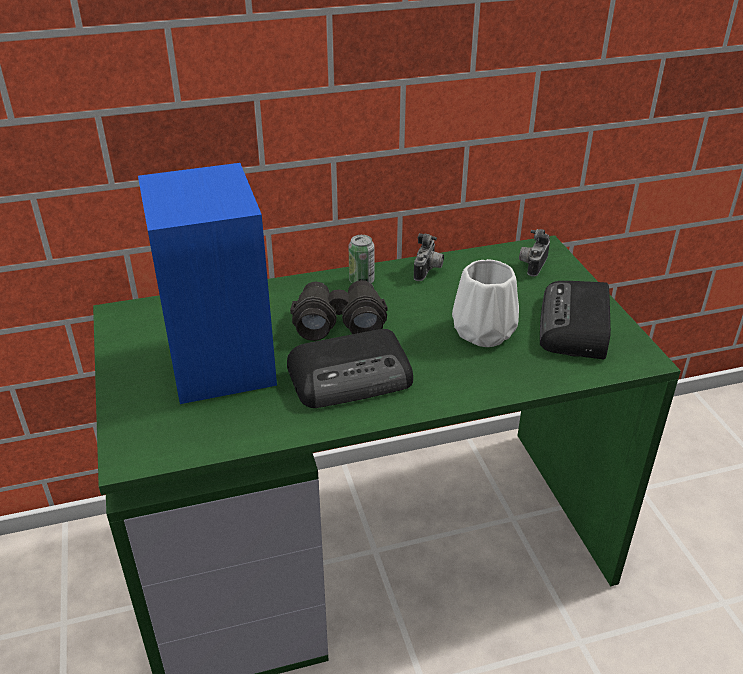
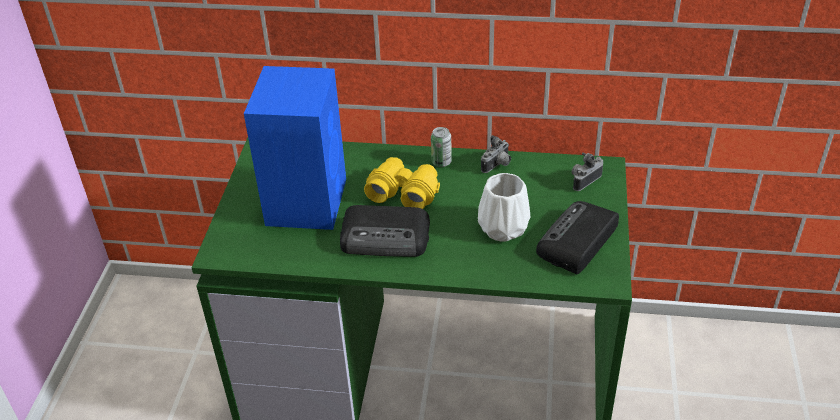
camera: 25 degrees right, 5 degrees up
(339, 322) = (403, 192): black binoculars -> yellow binoculars

